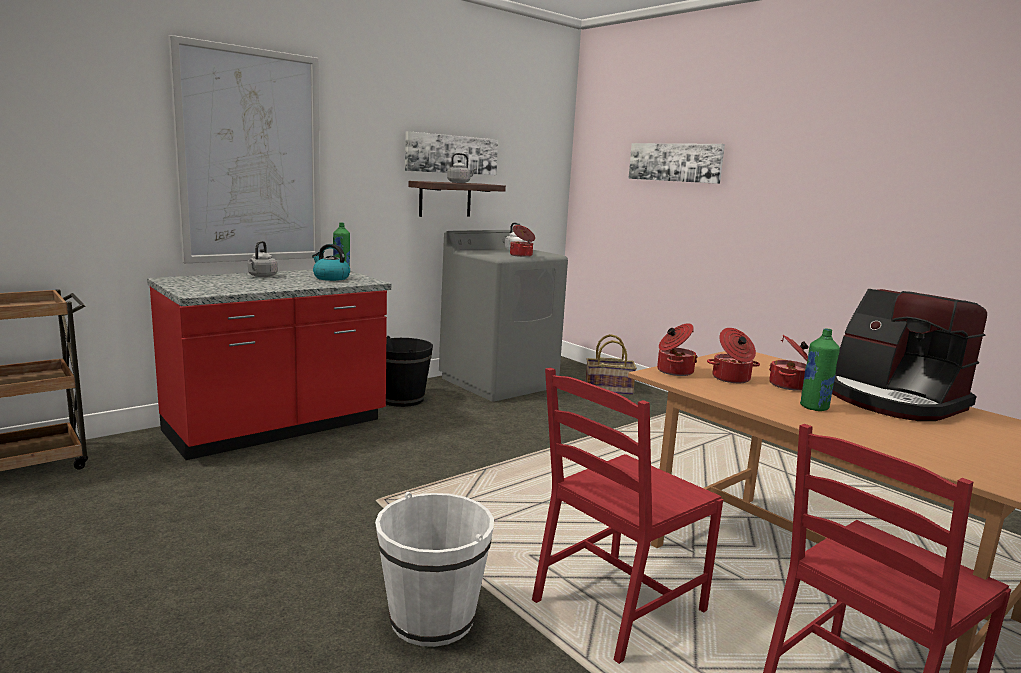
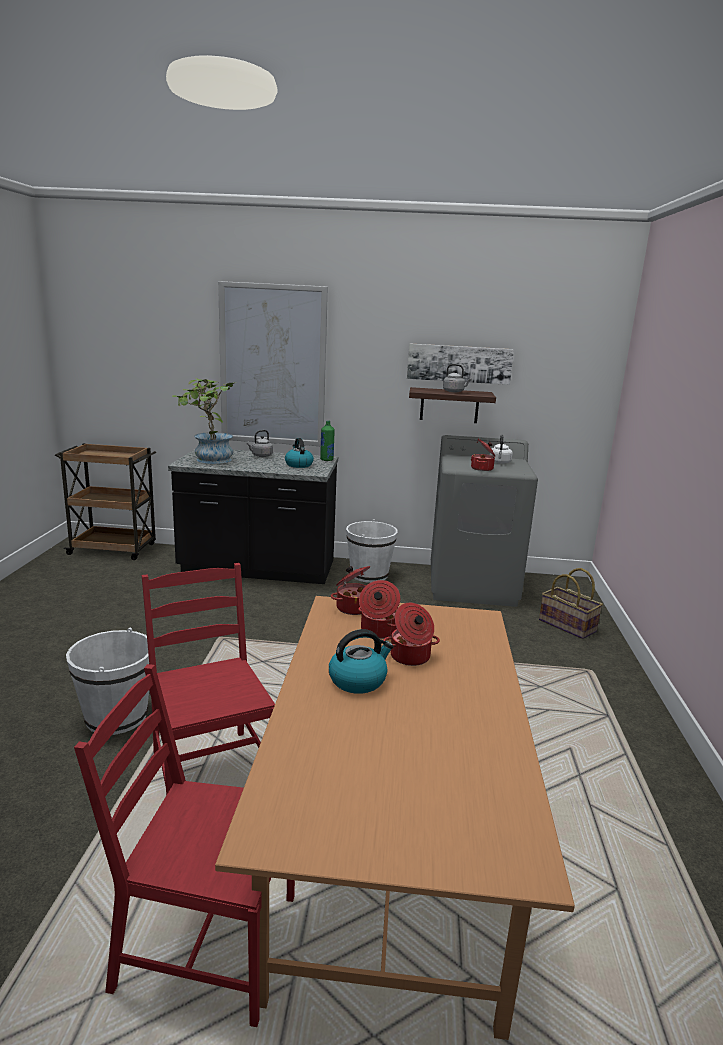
camera: 45 degrees right, 5 degrees up
(214, 287) = (208, 460): none -> potted plant
(277, 427) = (258, 569): red counter -> black counter
(402, 399) = (369, 575): black bucket -> white bucket
(617, 606) = (210, 774): red chair -> red chair turned 60 degrees clockwise
(675, 162) = (674, 385): picture -> none
(814, 407) = (358, 680): green bottle -> kettle
(892, 400) = (463, 712): coffee machine -> none

